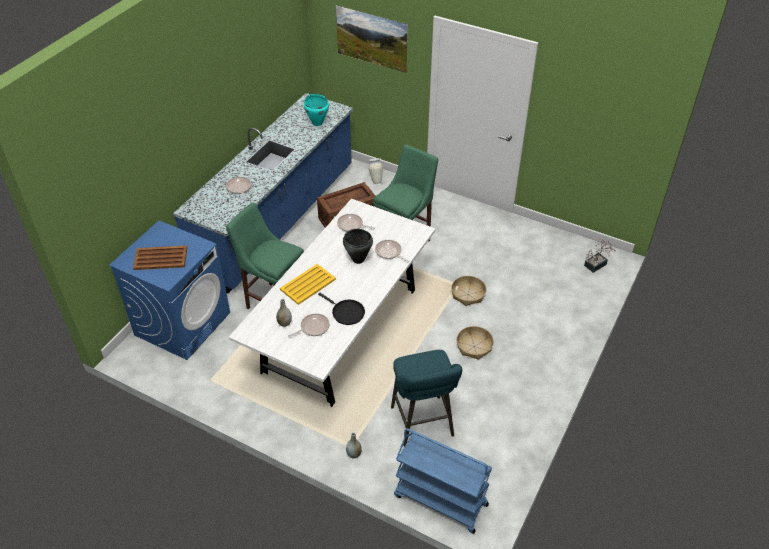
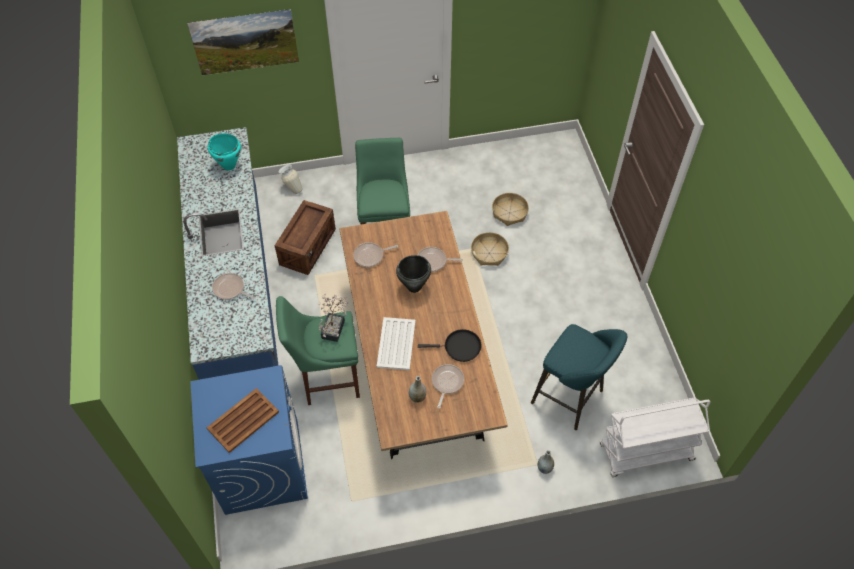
camera: 40 degrees left, 10 degrees up
(307, 284) = (396, 344): yellow tray -> white tray
(341, 330) = (418, 363): white dining table -> brown dining table
(440, 500) = (645, 453): blue cart -> white cart
(474, 346) = (541, 298): basket -> basket (509, 213)
(597, 264) = (561, 155): potted plant -> potted plant (334, 326)

